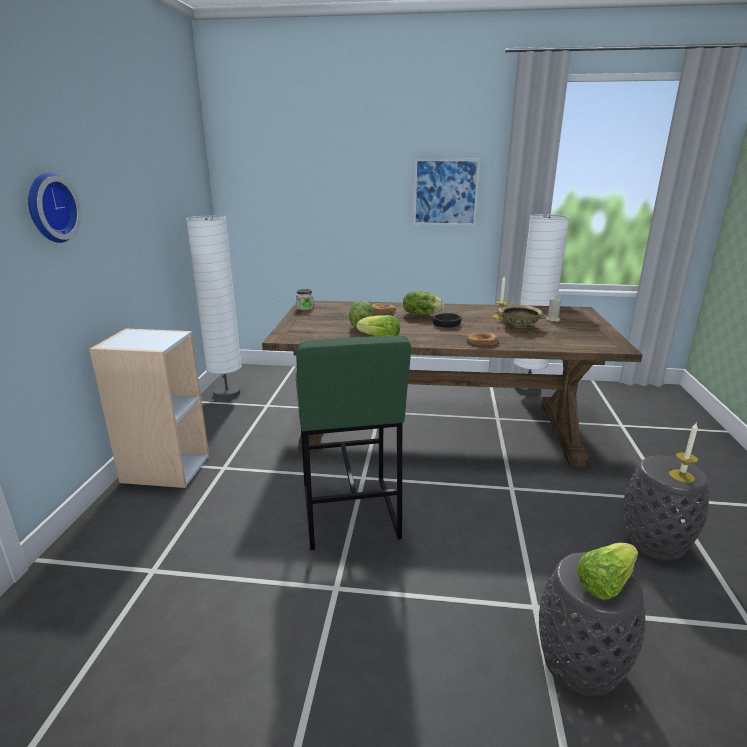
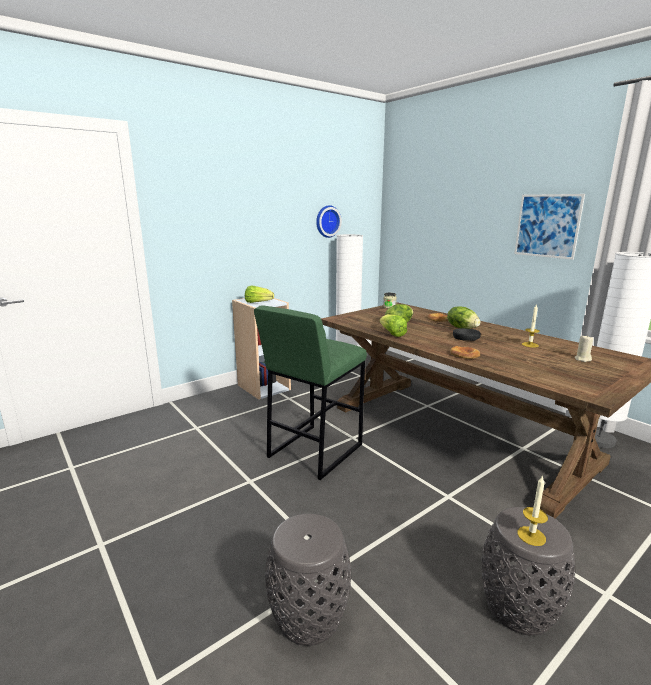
camera: 45 degrees right, 5 degrees down
(49, 208) = (223, 218): wall clock -> wall clock (327, 221)
(519, 325) = (531, 354): beige bowl -> none
(605, 583) = (306, 540): lettuce -> lettuce (258, 302)

